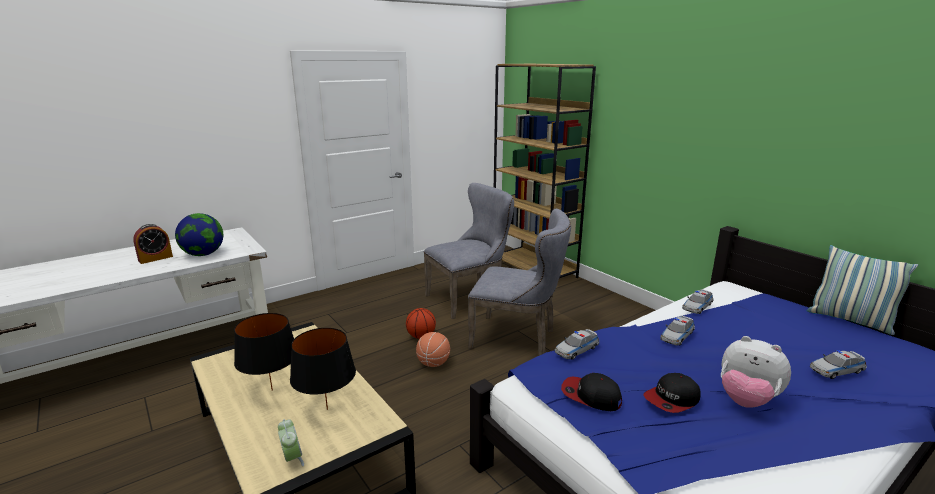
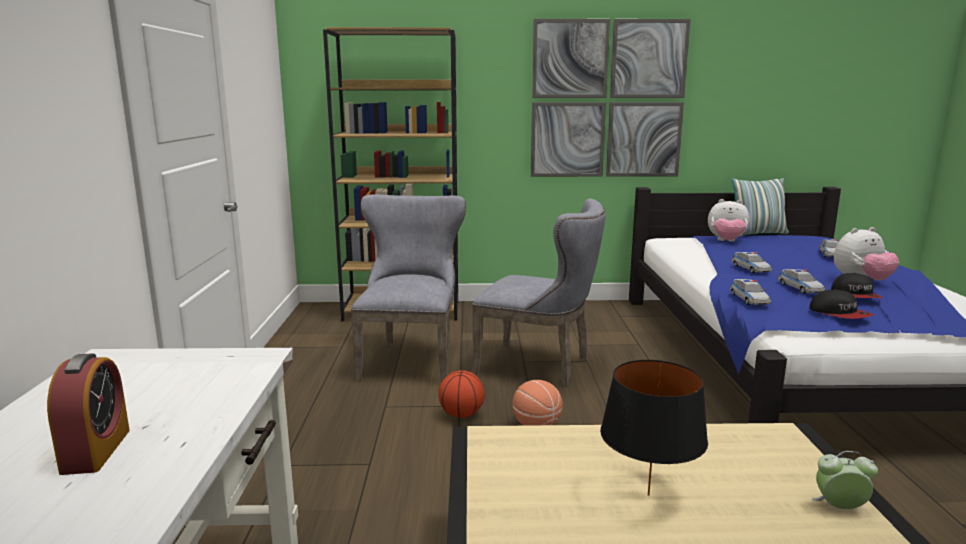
camera: 55 degrees left, 5 degrees down
(203, 254) = (191, 397): globe -> none
(327, 409) = (729, 462): black table lamp -> none
(518, 338) = (540, 366): grey chair -> grey chair turned 60 degrees clockwise
(590, 396) = (839, 314): cap -> cap turned 90 degrees counterclockwise
(697, 306) = (699, 253): toy car -> toy car (800, 288)
(711, 133) = (607, 100): none -> picture
(772, 310) = (726, 241): none -> plush toy

